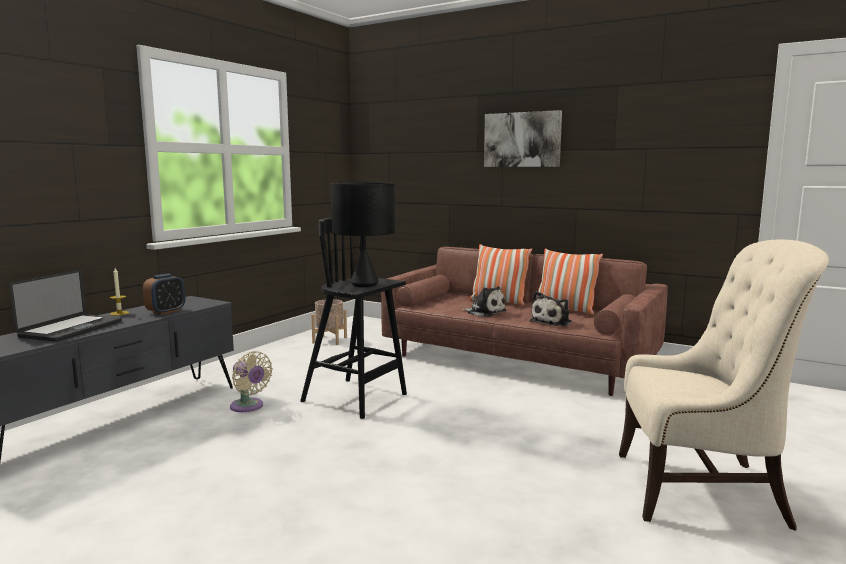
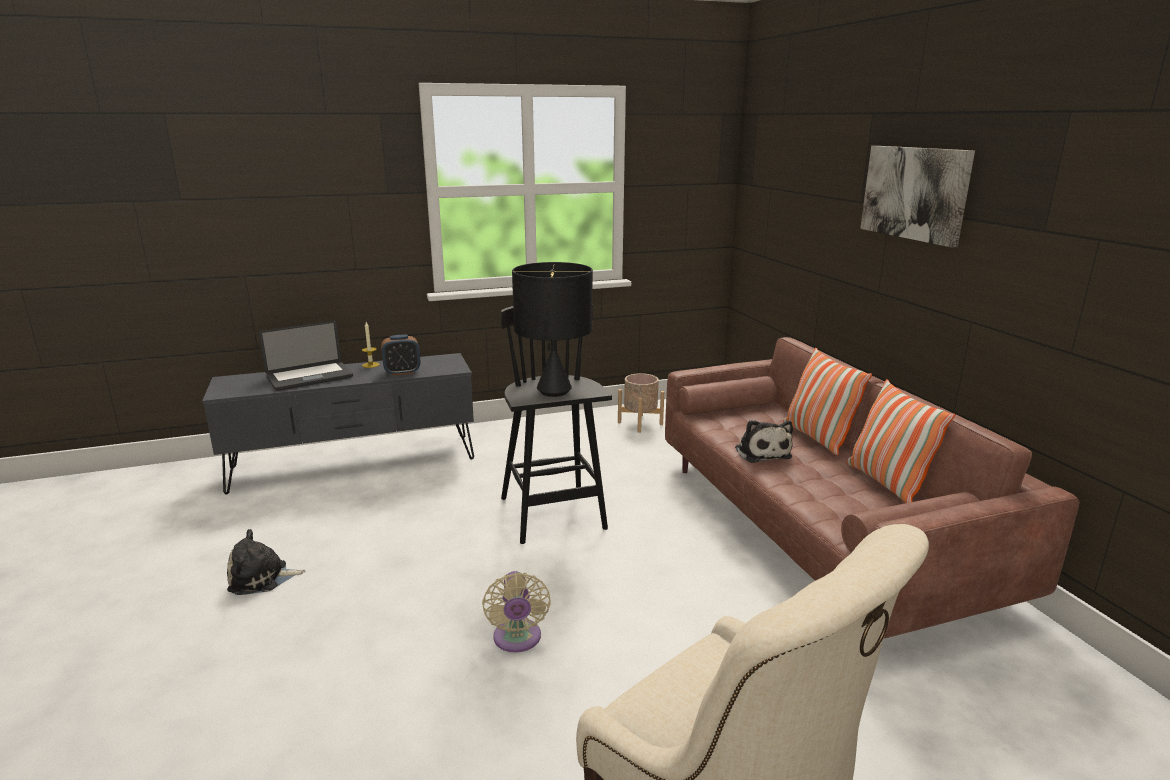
camera: 40 degrees right, 10 degrees up
(248, 407) = (454, 487): beige fan -> beige fan (517, 640)
(552, 322) = (820, 500): plush toy -> plush toy (262, 578)

